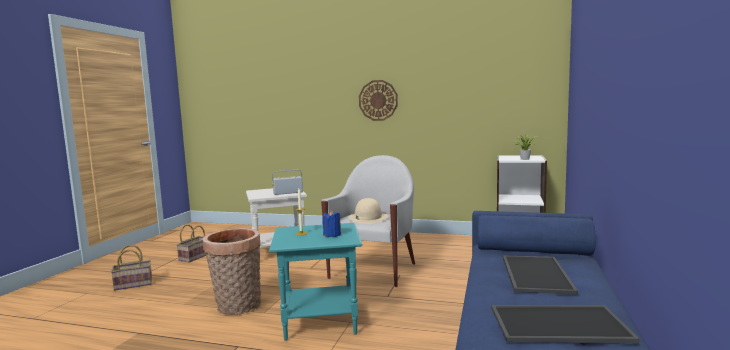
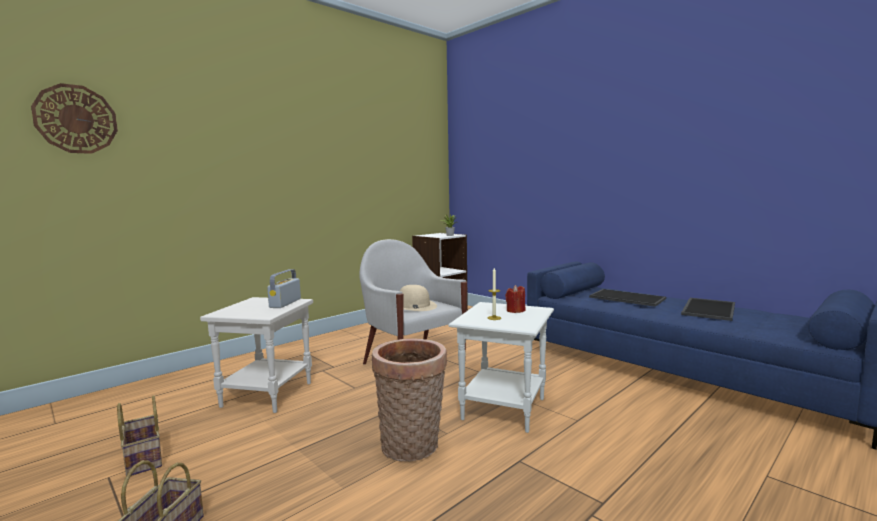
camera: 60 degrees left, 0 degrees up
(321, 322) = (504, 408): turquoise side table -> white side table
(332, 235) = (515, 311): blue candle -> red candle
(378, 100) = (299, 180): wall clock -> wall clock (76, 119)

